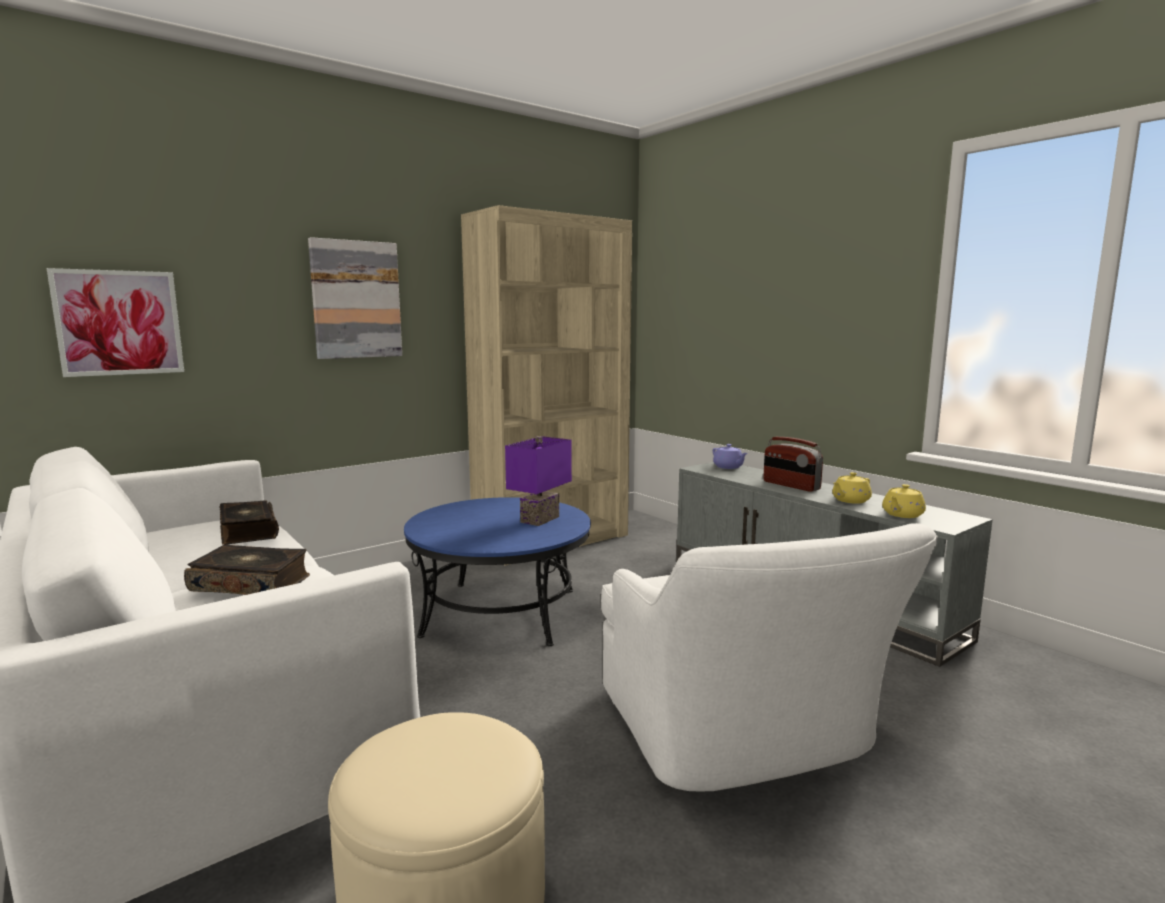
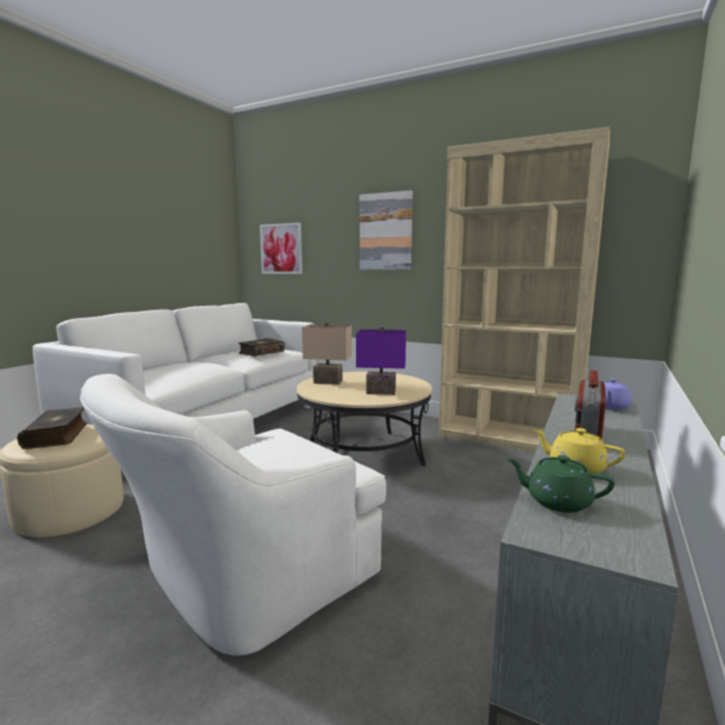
camera: 65 degrees right, 0 degrees up
(251, 583) = (188, 364): book -> book (57, 435)
(451, 532) = (328, 381): none -> beige table lamp
(500, 612) = (364, 452): blue coffee table -> beige coffee table
(902, 515) = (557, 501): yellow teapot -> green teapot

